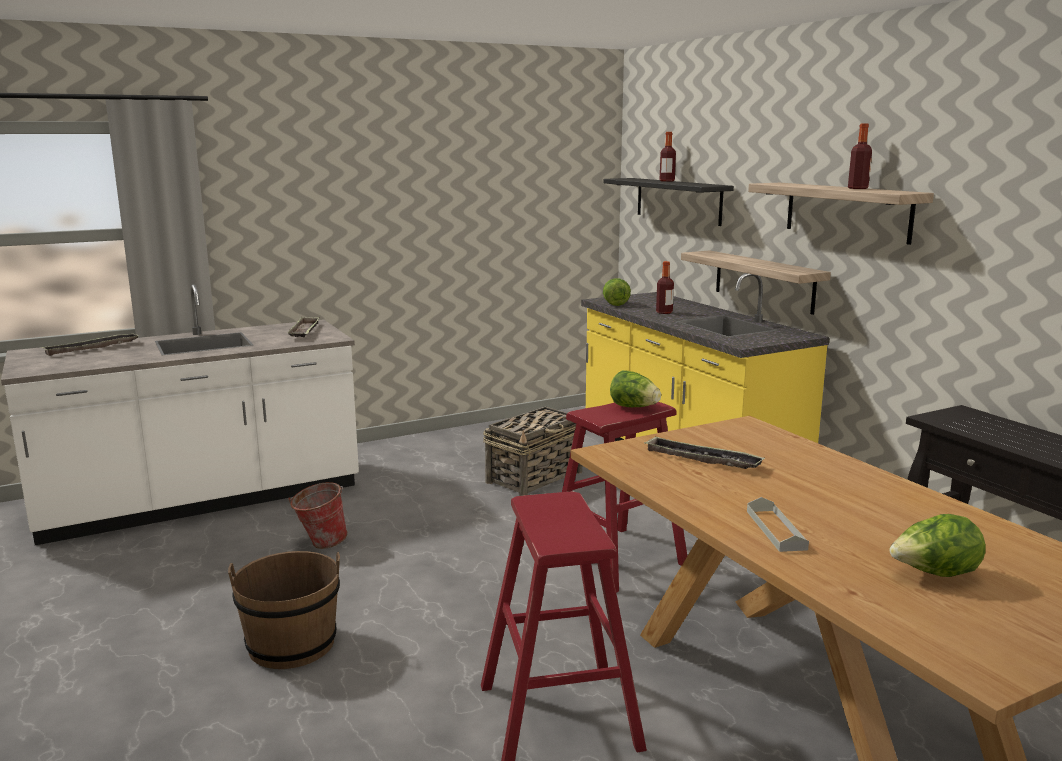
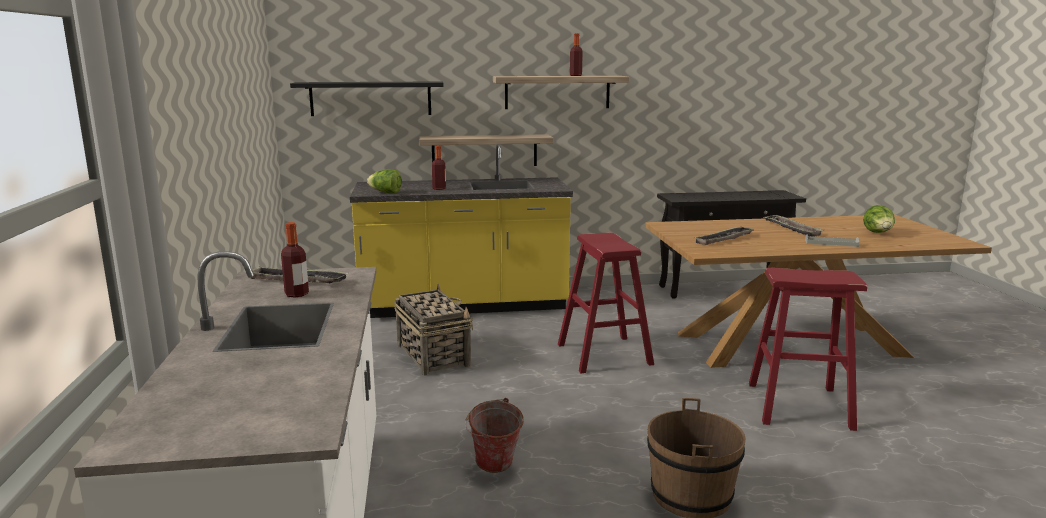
camera: 70 degrees left, 0 degrees up
(92, 348) = (196, 390): tray -> tray (792, 229)
(634, 407) = (605, 238): lettuce -> none
(667, 181) = (365, 81): bottle -> bottle (297, 294)

